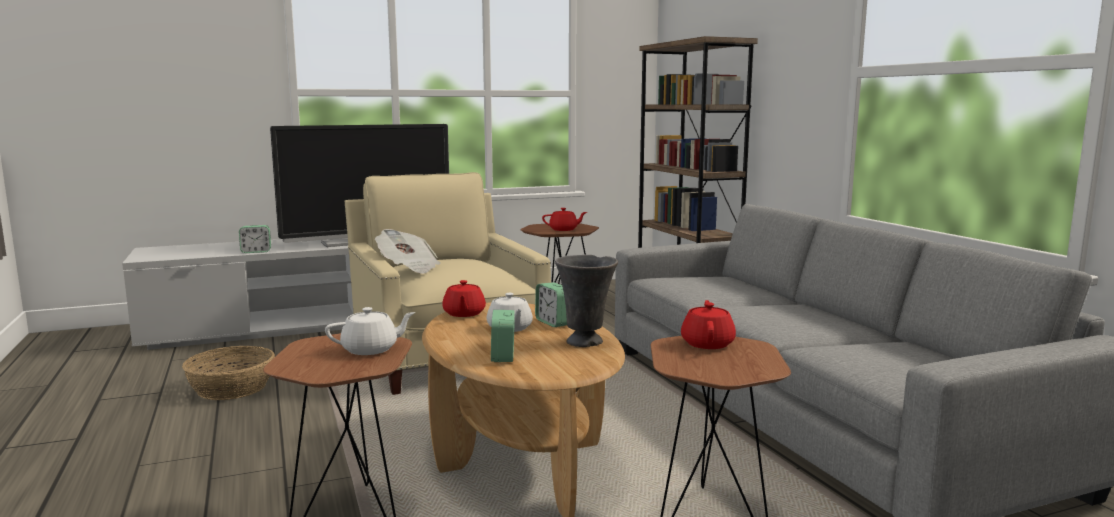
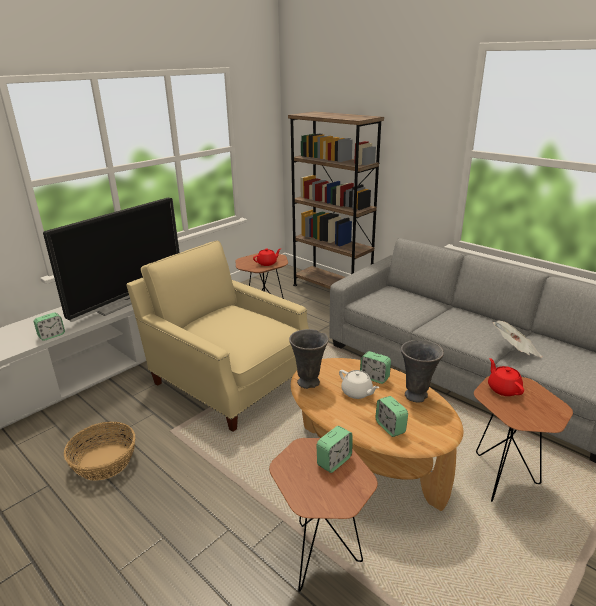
camera: 25 degrees left, 15 degrees up
(371, 349) = (334, 461): white teapot -> alarm clock
(408, 268) = (210, 335): newspaper -> newspaper (515, 350)
(464, 314) = (309, 383): red teapot -> grey vase

